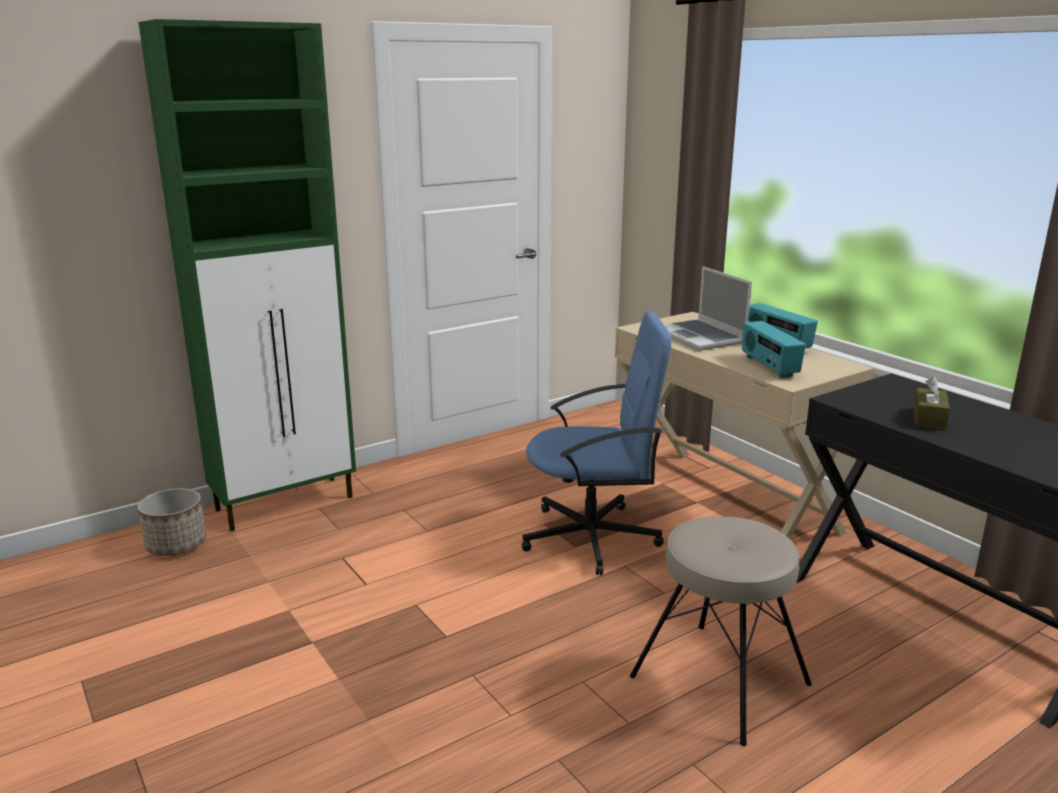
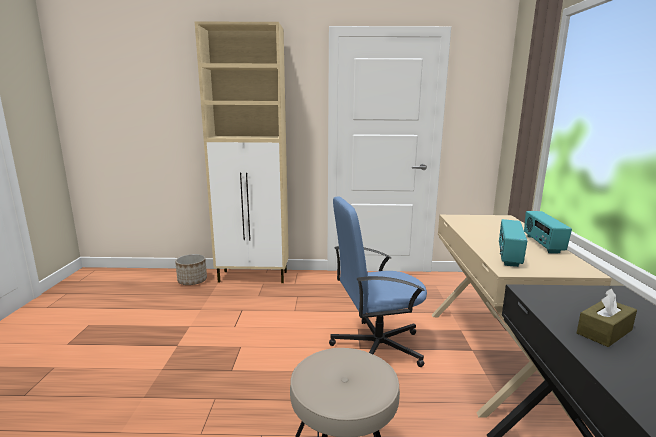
camera: 35 degrees right, 5 degrees down
(287, 503) = (254, 277): green cabinet -> beige cabinet
(592, 537) = (376, 347): blue office chair -> blue office chair turned 135 degrees clockwise
(701, 337) = (489, 229): laptop -> none

